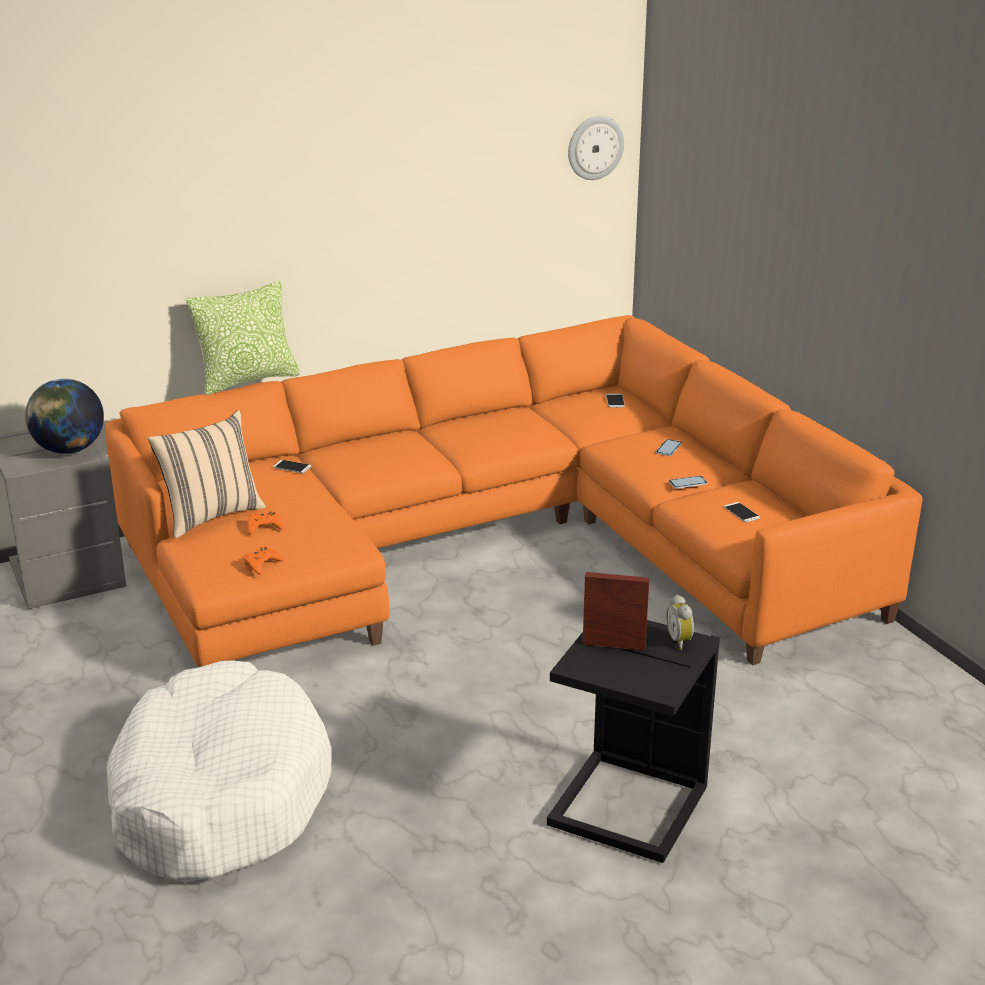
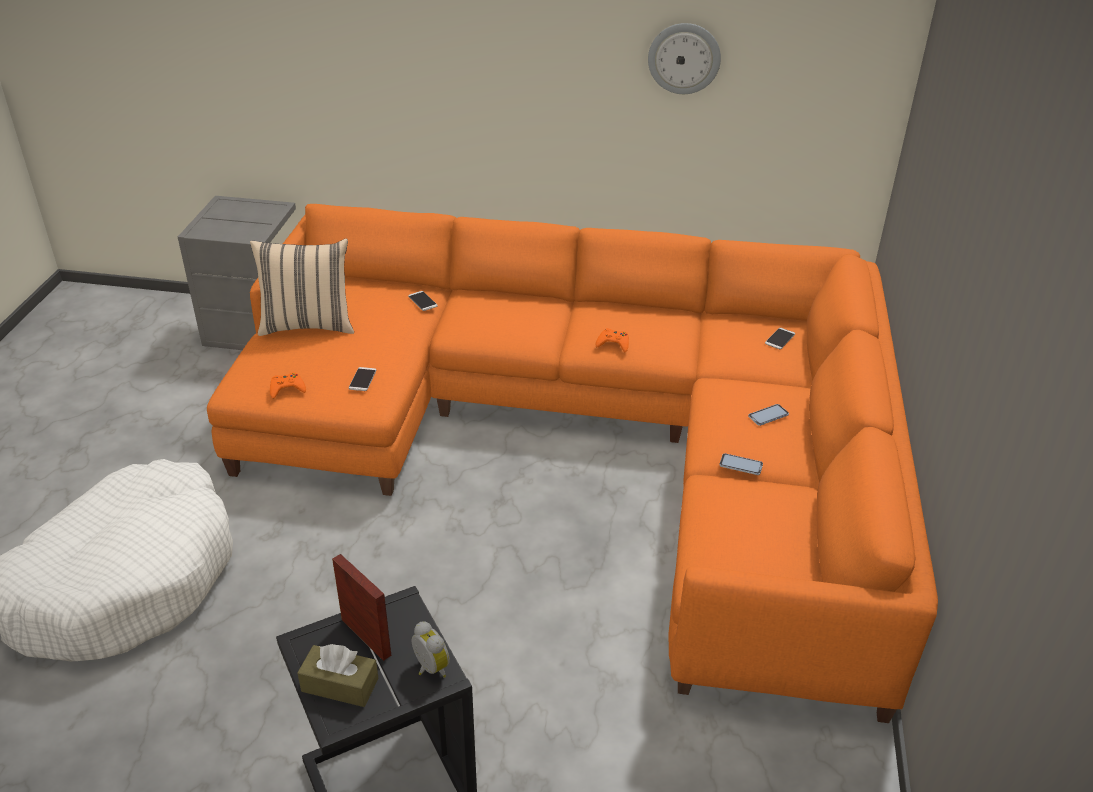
camera: 35 degrees right, 10 degrees up
(69, 450) = (247, 227): globe -> none
(248, 380) = (429, 208): pillow -> none
(264, 526) = (329, 352): orange game controller -> orange game controller (613, 343)
(595, 147) = (857, 54): wall clock -> wall clock (684, 58)
(636, 674) = (340, 685): none -> brown tissue box
(681, 641) = (429, 669): alarm clock -> alarm clock turned 120 degrees clockwise
(741, 512) = (750, 527): phone -> phone (362, 379)

